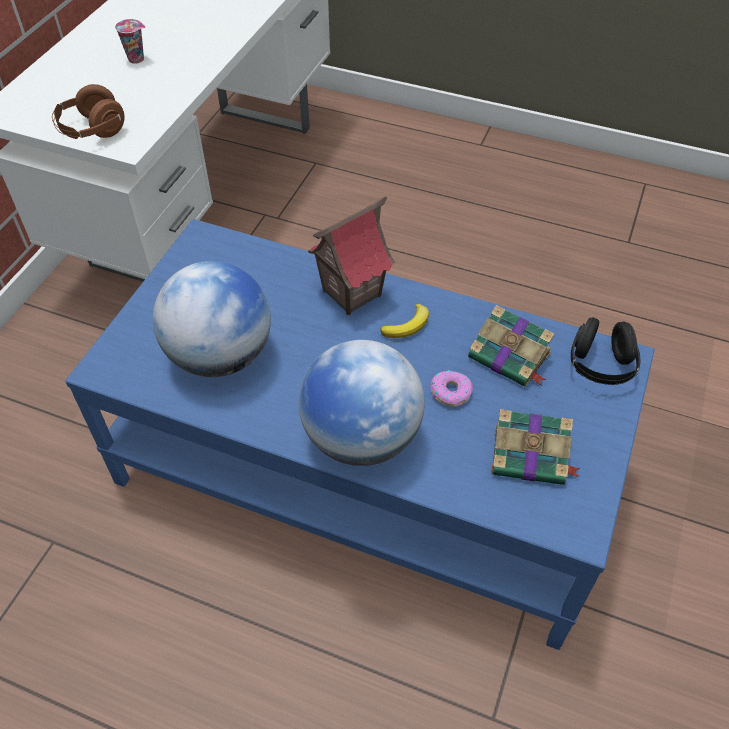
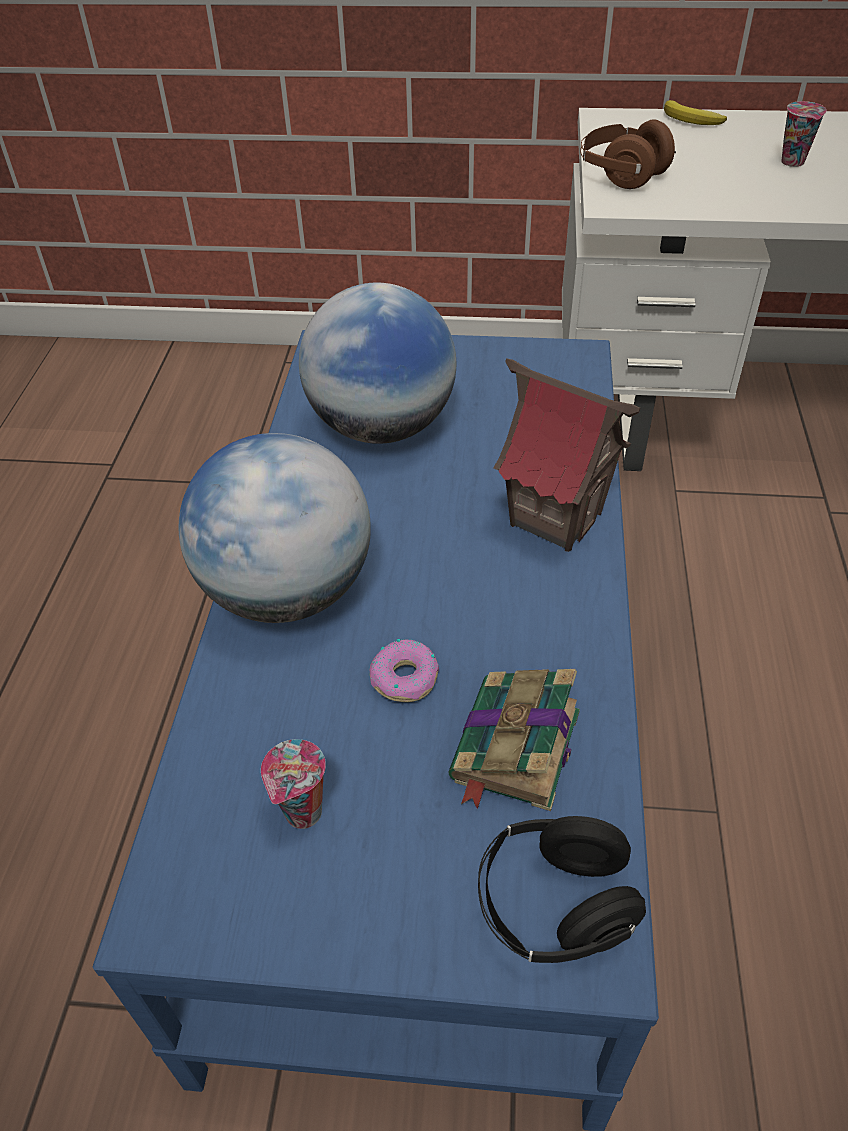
camera: 75 degrees right, 5 degrees down
(407, 325) = (522, 596): banana -> banana (692, 120)
(531, 456) = (303, 815): book -> cup

